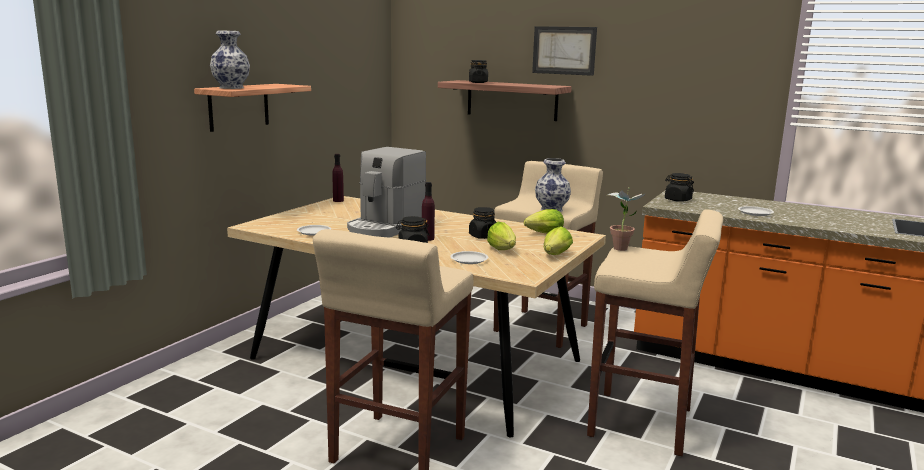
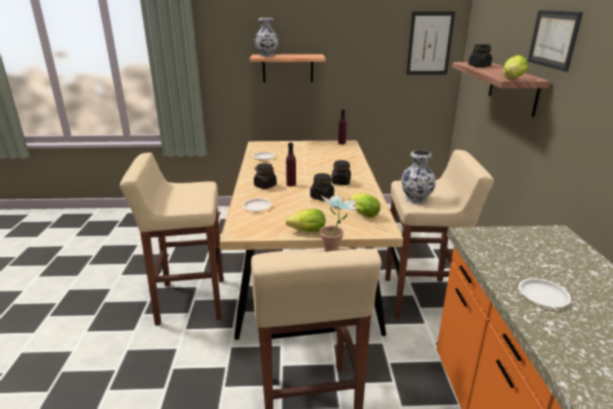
camera: 60 degrees right, 10 degrees up
(367, 66) = (429, 43): none -> picture
(385, 228) = (298, 169): coffee machine -> none
(503, 250) = (294, 211): lettuce -> lettuce (511, 79)
(677, 200) = (516, 239): black jar -> black jar (341, 182)

